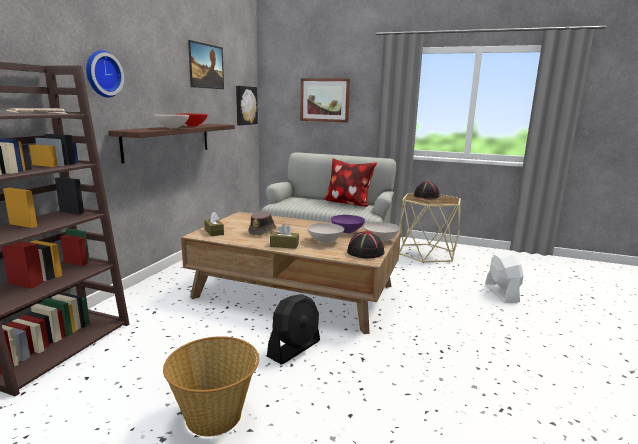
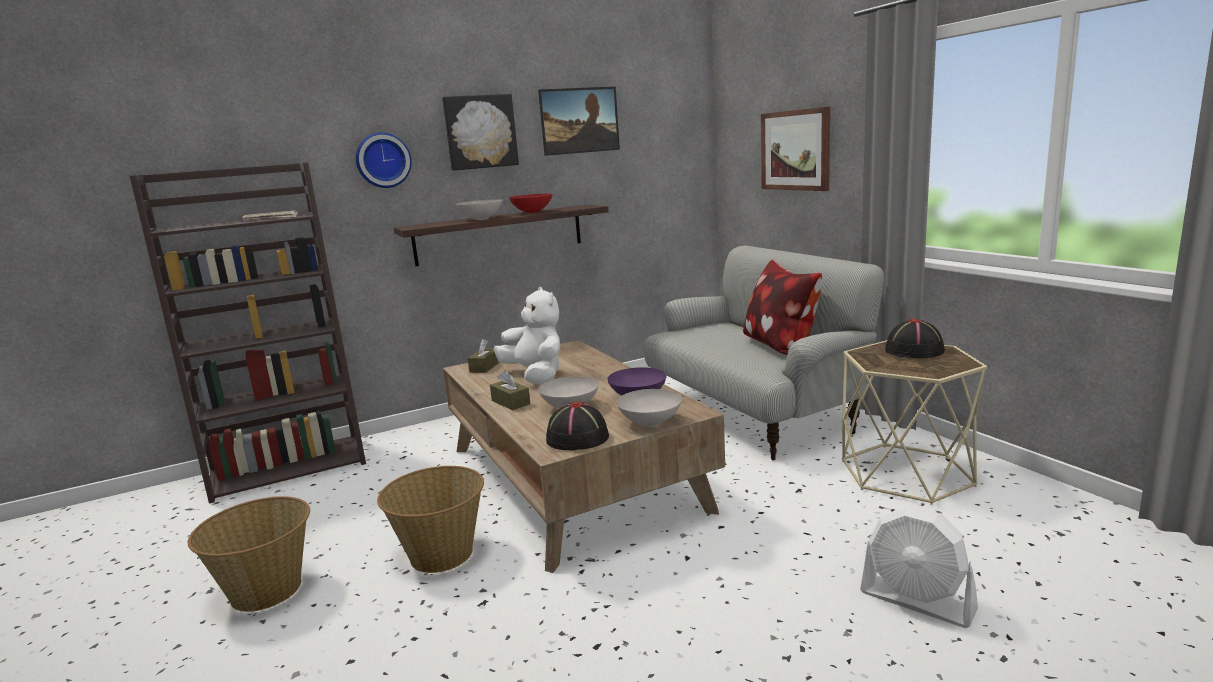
camera: 45 degrees right, 0 degrees up
(245, 105) = (678, 168): picture -> picture (480, 132)
(263, 231) = (535, 376): brown hat -> white plush toy
(294, 349) = (441, 554): black fan -> basket
(501, 293) = (917, 601): white fan -> white fan turned 90 degrees clockwise

